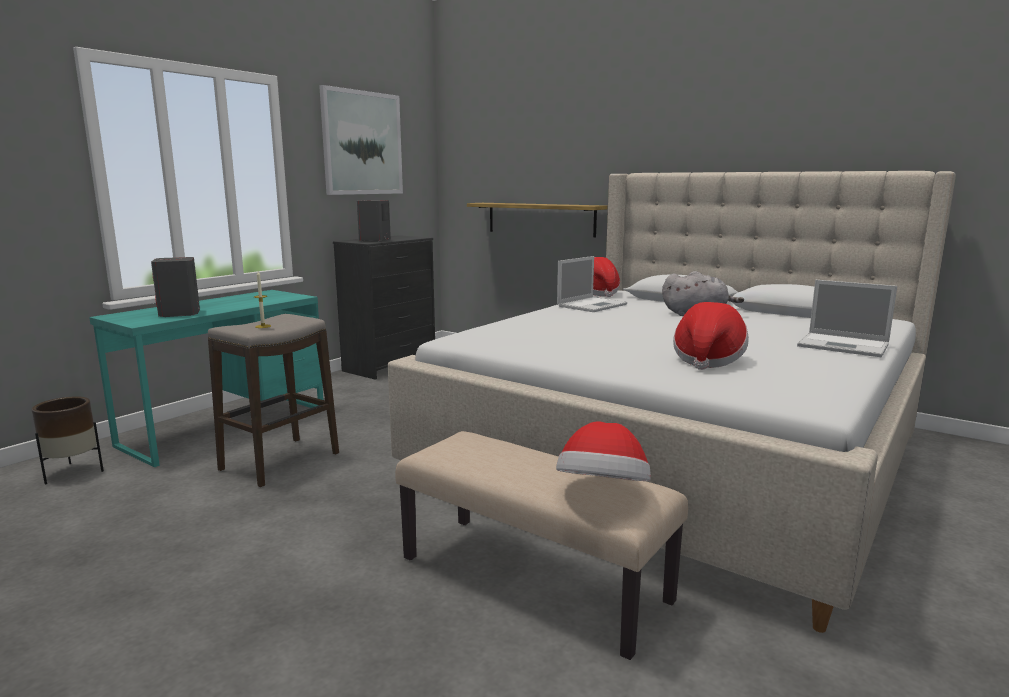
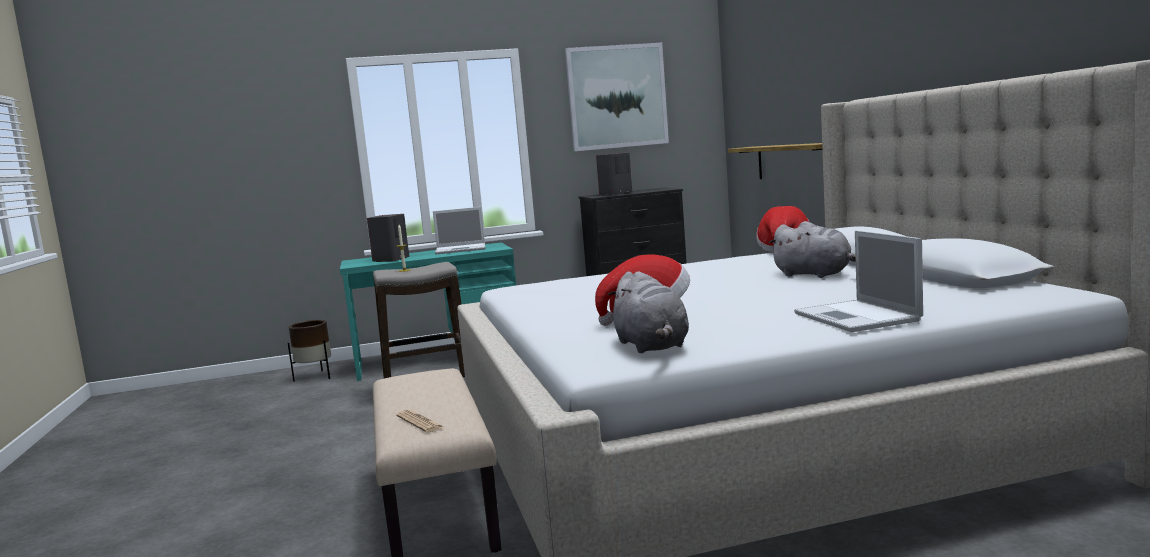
camera: 40 degrees right, 5 degrees down
(592, 305) = (731, 262): laptop -> laptop (462, 249)
(603, 493) = (420, 422): hat -> newspaper
(797, 383) = (652, 346): none -> grey plush toy

